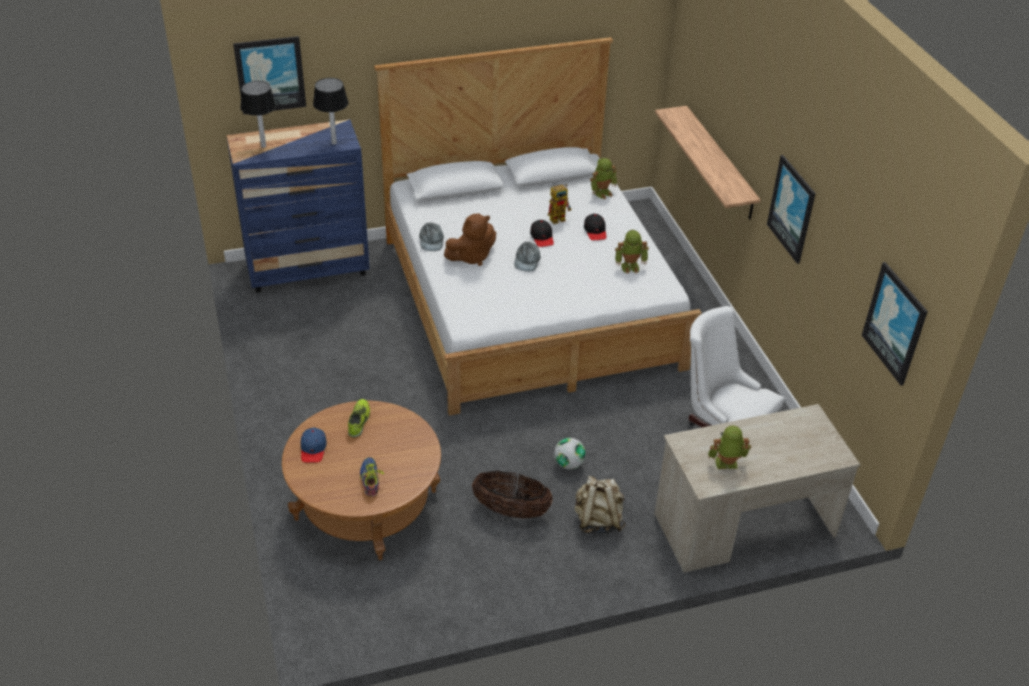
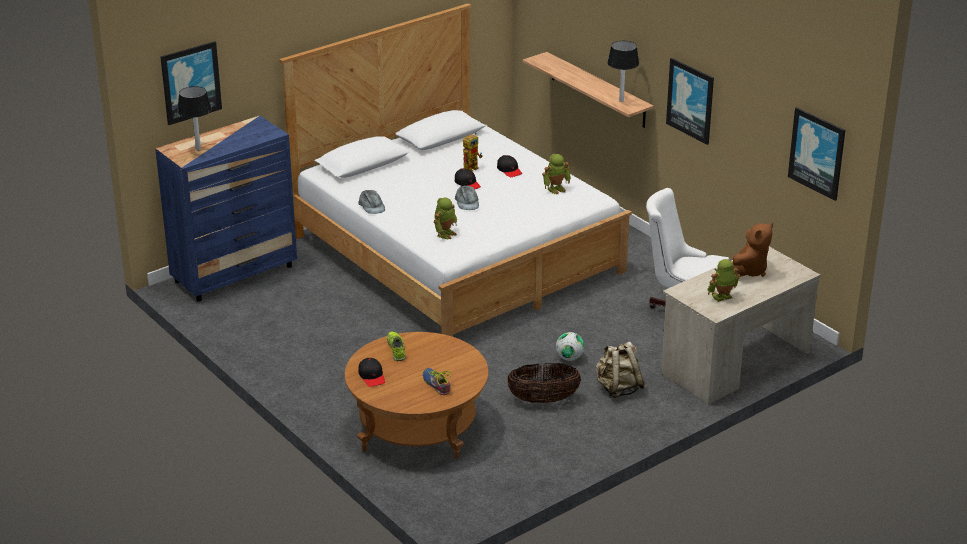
camera: 20 degrees left, 10 degrees down
(313, 449) = (372, 376): blue cap -> black cap
(334, 143) = (261, 135): table lamp -> table lamp (621, 100)
(471, 257) = (416, 210): brown plush toy -> brown plush toy (748, 271)
(602, 192) = (495, 142): toy robot -> toy robot (445, 233)

